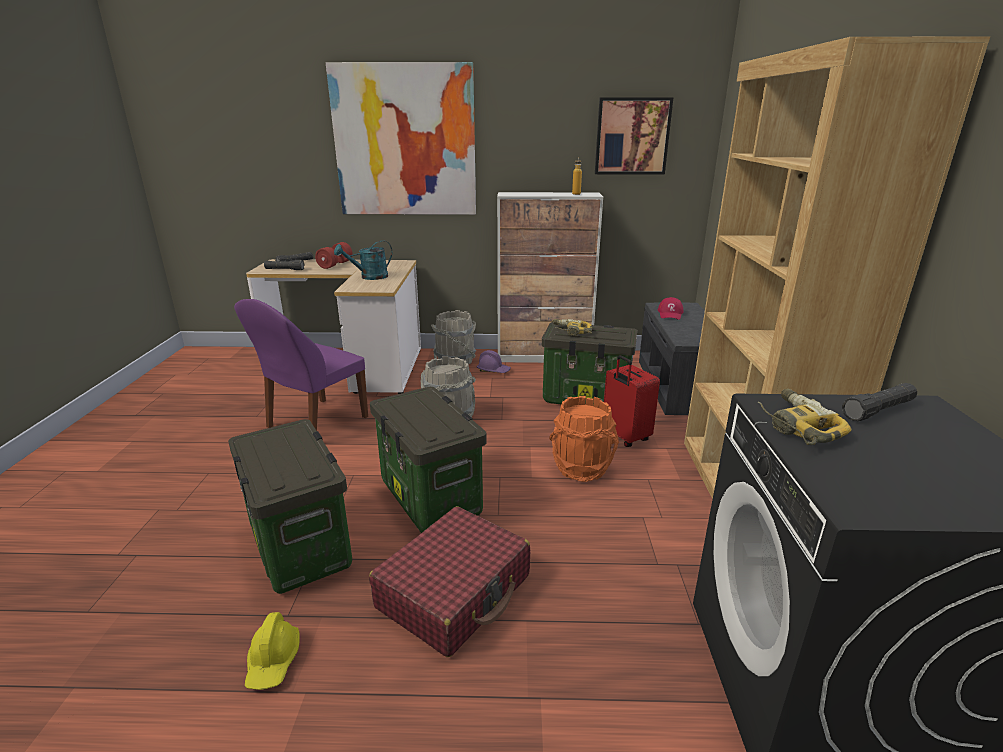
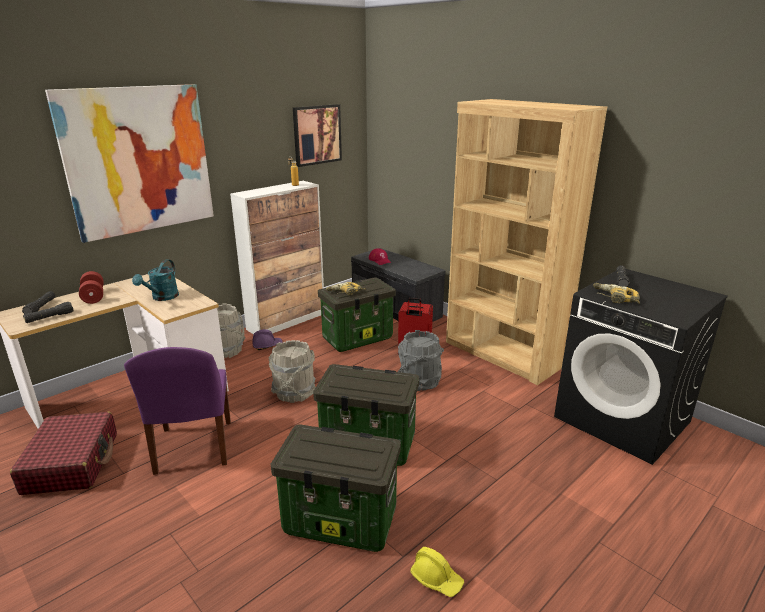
camera: 45 degrees left, 0 degrees up
(455, 591) = (462, 480): red suitcase -> red suitcase (72, 463)
(582, 468) = (420, 381): orange bucket -> grey bucket

